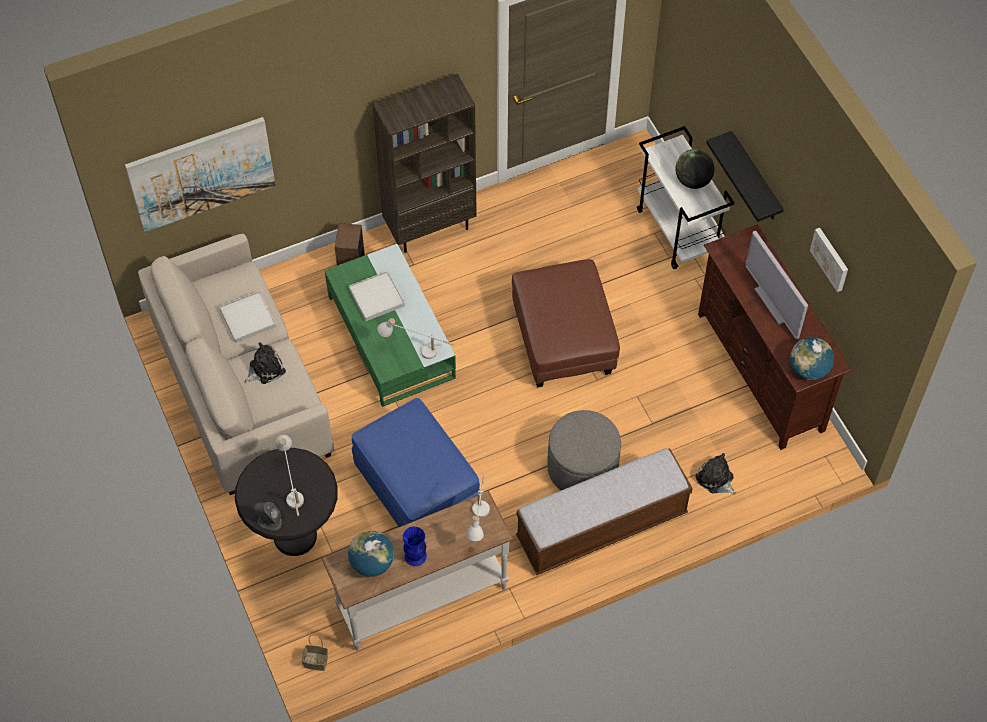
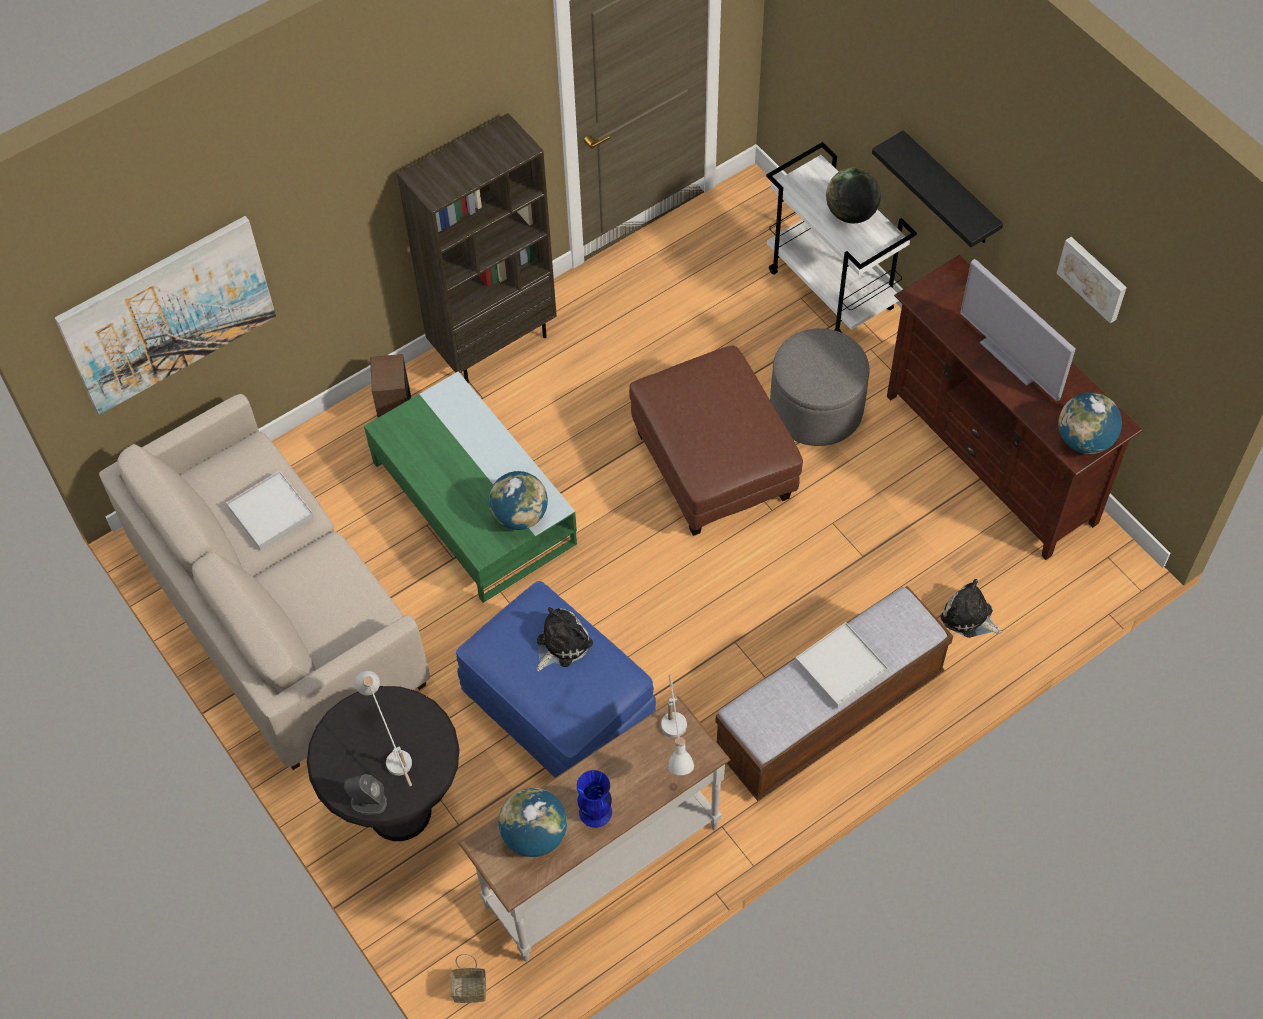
camera: 10 degrees left, 0 degrees up
(265, 369) = (311, 580): plush toy -> plush toy (561, 644)
(376, 297) = (446, 451): white tray -> white tray (840, 667)
(417, 351) = (520, 515): white table lamp -> globe
(582, 468) = (782, 636): grey ottoman -> grey ottoman (816, 409)

